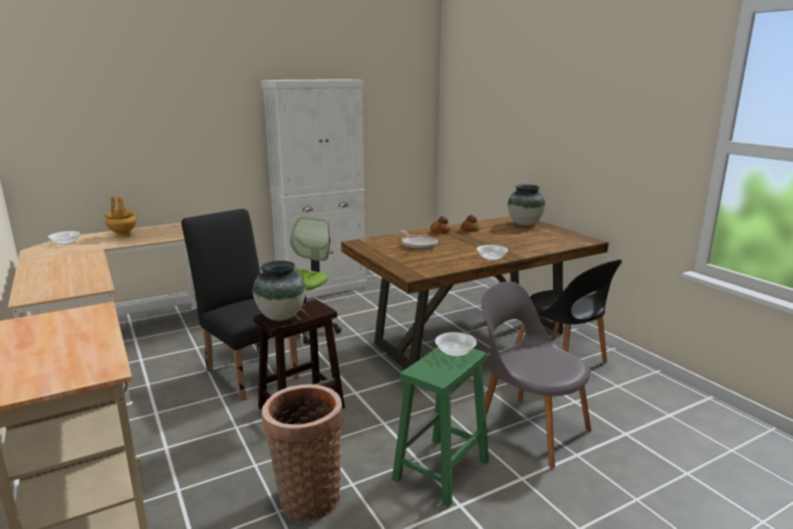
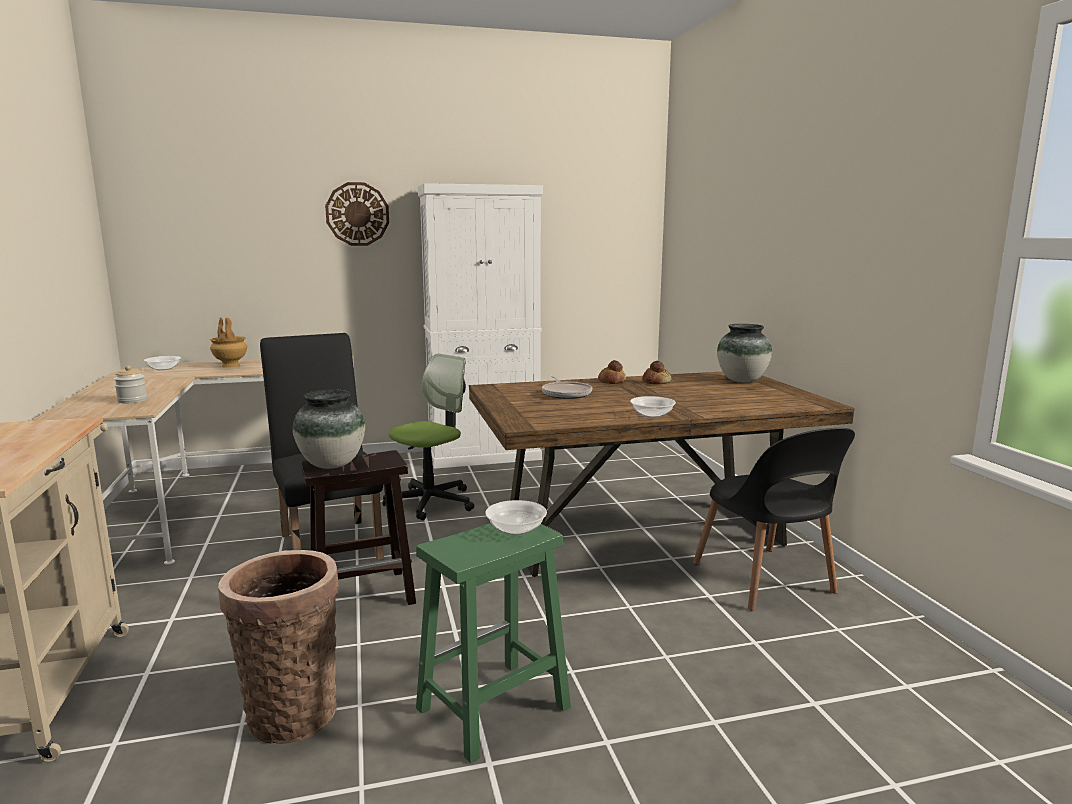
camera: 15 degrees right, 5 degrees down
(77, 277) = (132, 400): none -> jar
(213, 103) = (357, 214): none -> wall clock
(529, 428) = (660, 670): grey chair -> none

